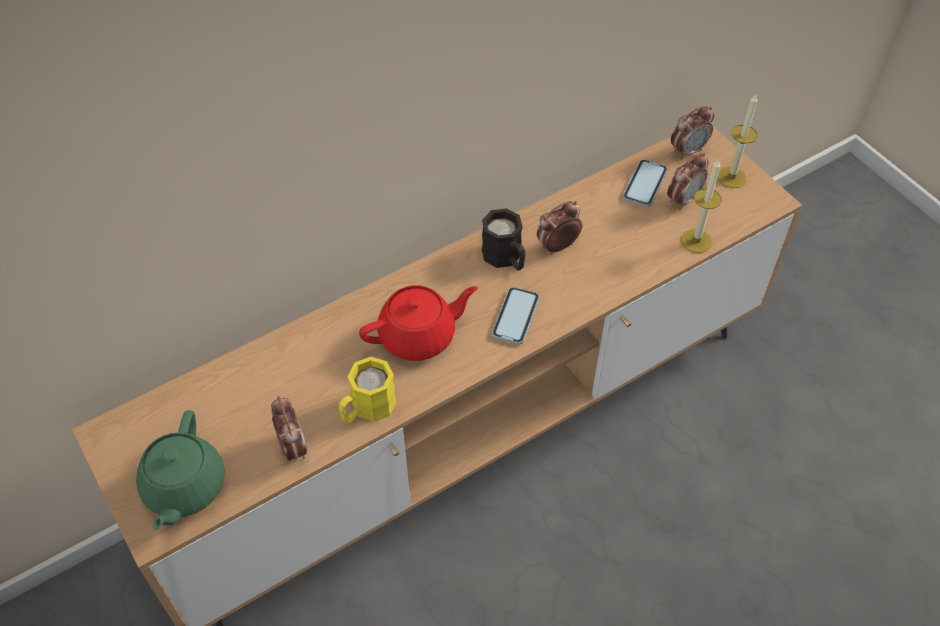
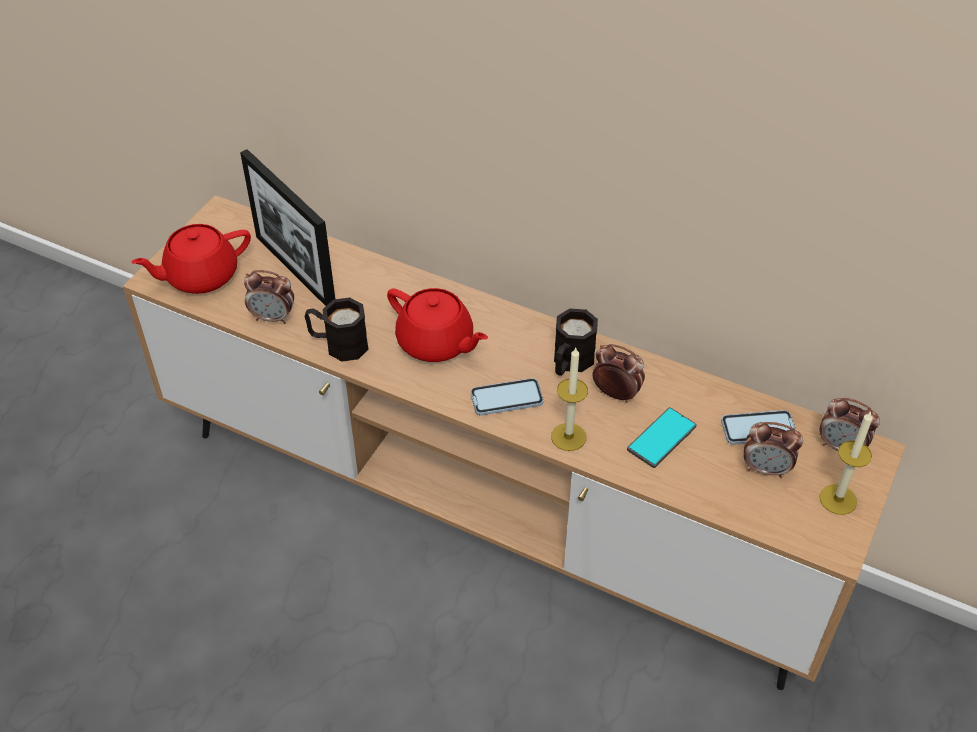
camera: 60 degrees right, 5 degrees down
(184, 488) = (200, 276): green teapot -> red teapot
(243, 403) = (295, 270): none -> picture frame
(292, 447) = (273, 317): alarm clock -> alarm clock turned 60 degrees clockwise
(367, 409) = (338, 344): yellow mug -> black mug
(619, 242) = (661, 438): none -> phone
(696, 241) = (717, 501): candle -> candle (568, 437)

